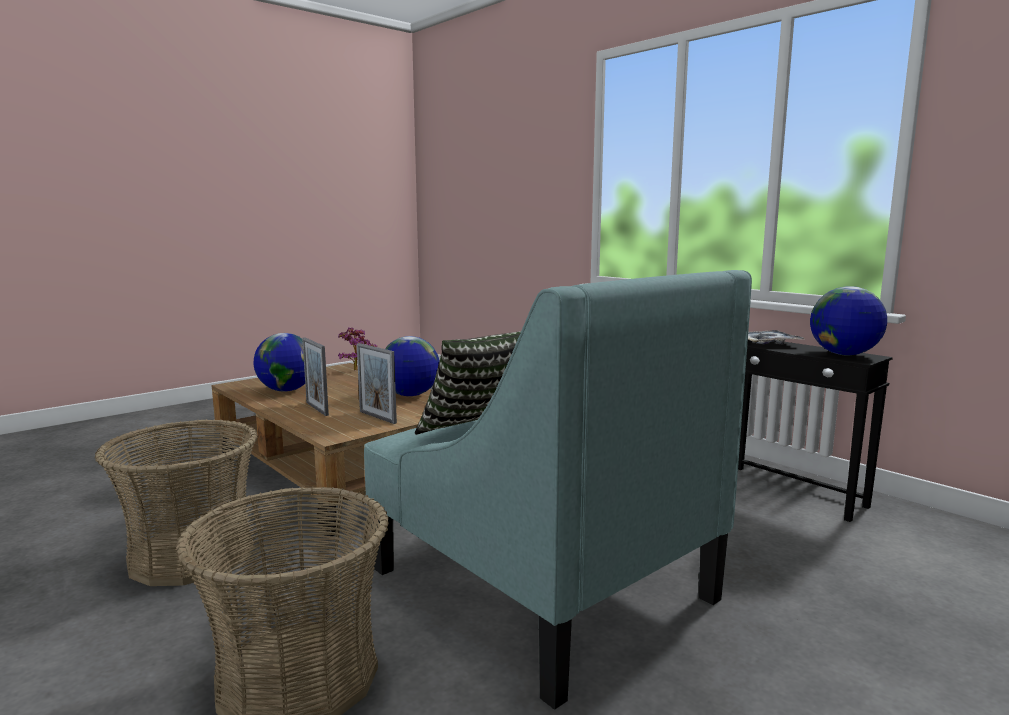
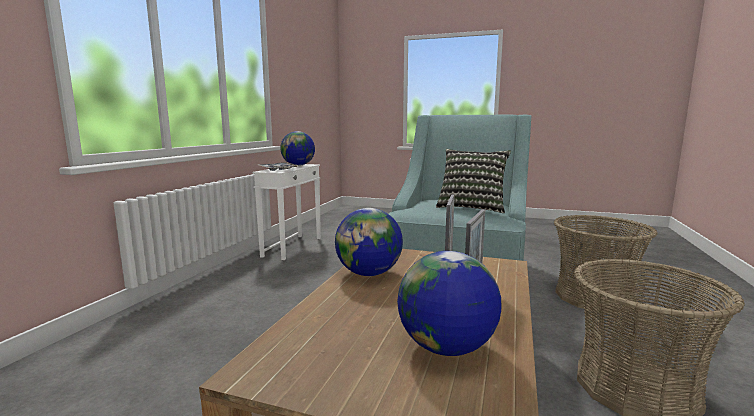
camera: 120 degrees left, 0 degrees up
(355, 369) = (267, 351): potted plant -> none
(789, 492) = (293, 247): black side table -> white side table

